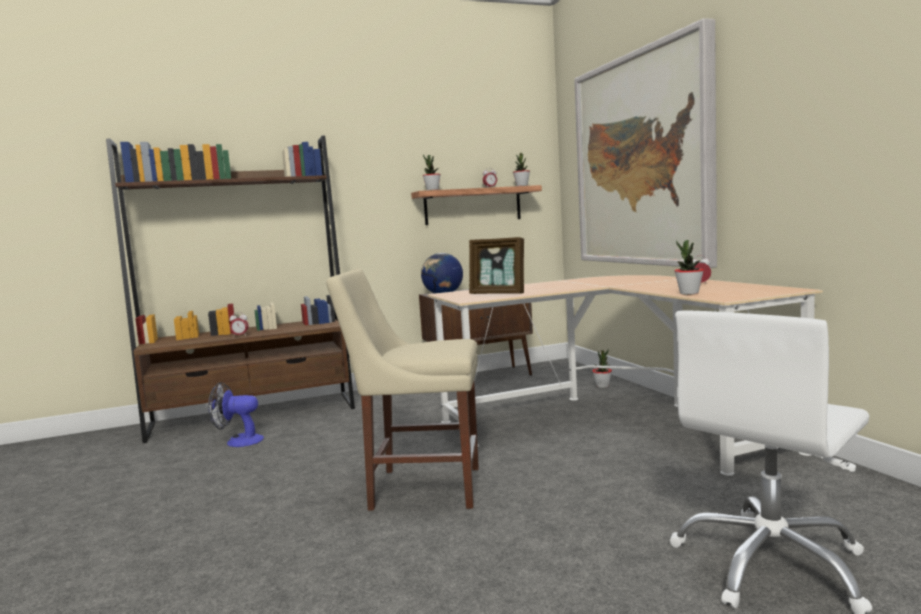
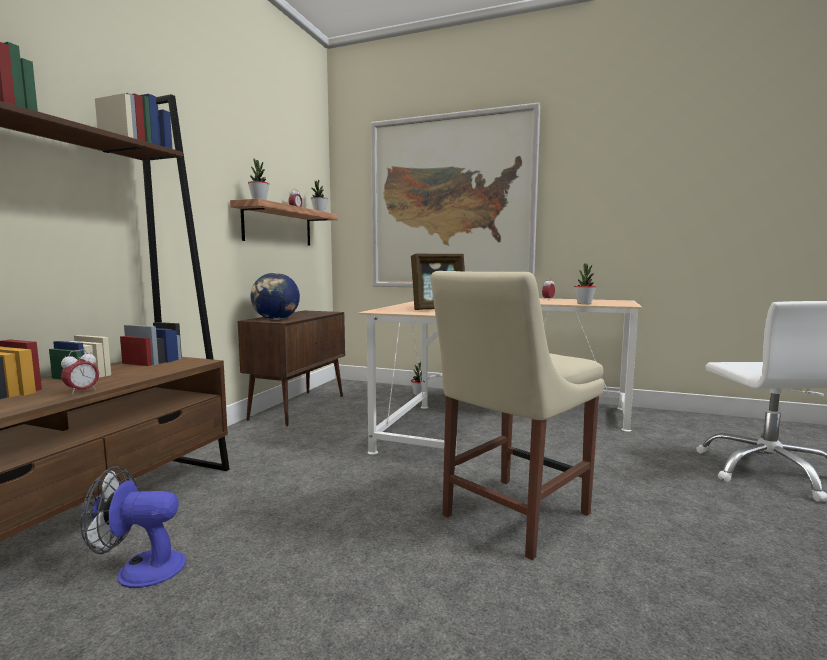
camera: 50 degrees left, 0 degrees up
(238, 441) = (140, 569): fan -> fan turned 45 degrees clockwise

